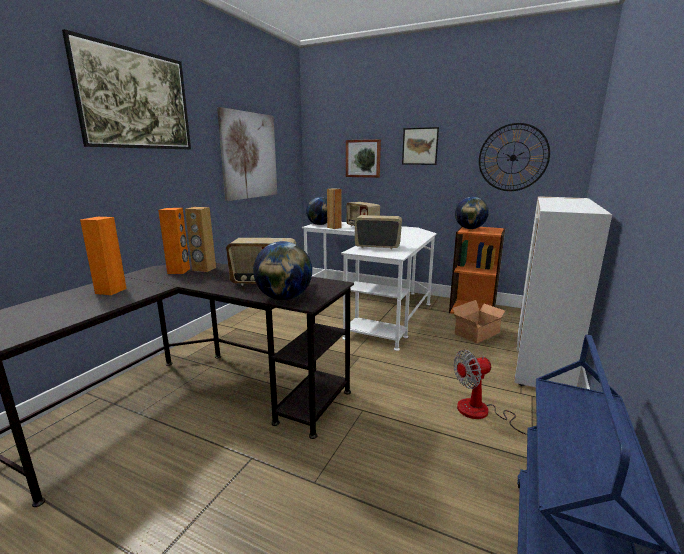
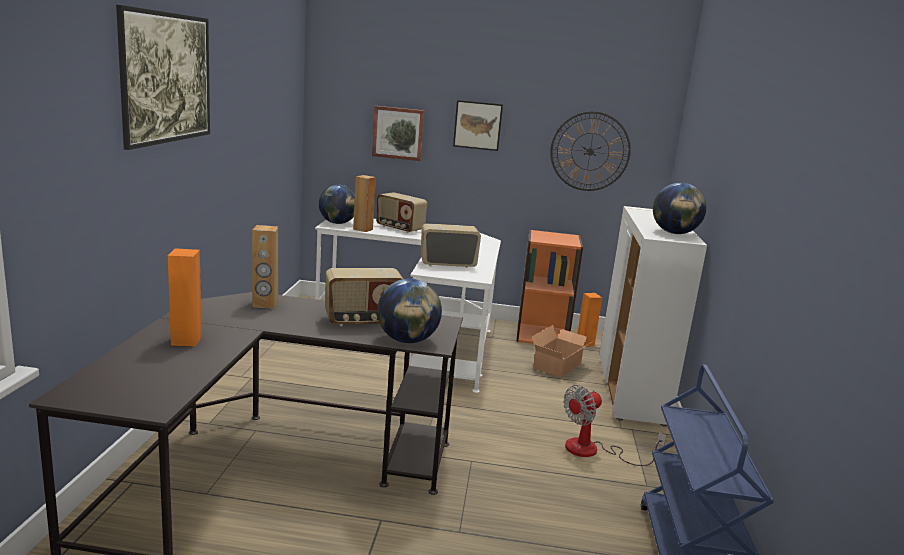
camera: 20 degrees left, 0 degrees up
(179, 271) = (235, 308): orange speaker -> orange speaker (585, 343)
(249, 156) = (257, 130): picture -> none
(469, 229) = (541, 236): globe -> globe (674, 233)

